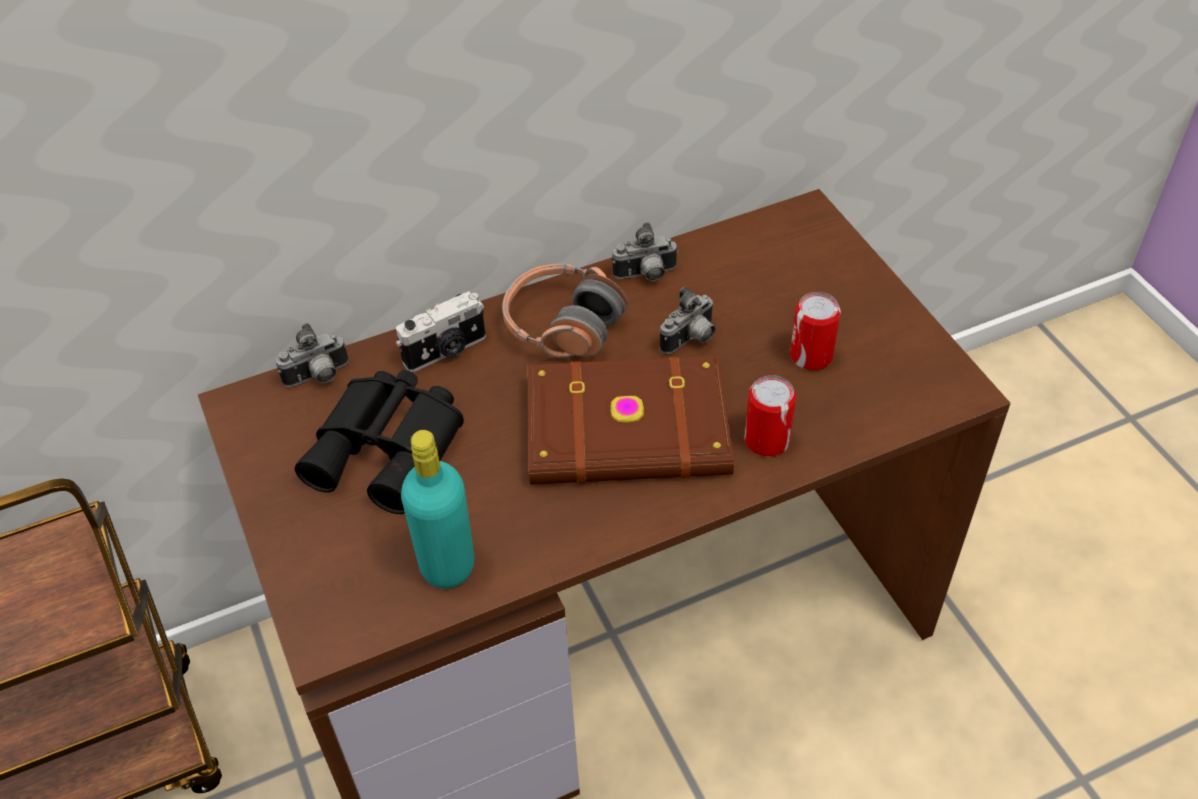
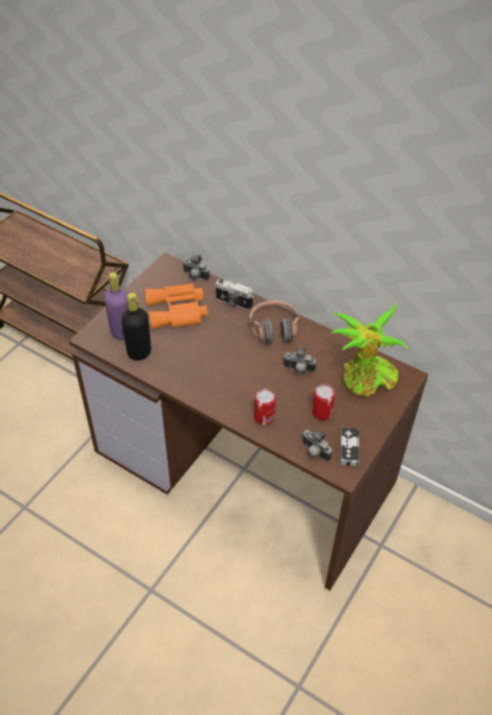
camera: 55 degrees right, 0 degrees up
(362, 572) = (121, 332): none -> purple bottle
(391, 449) = (178, 312): black binoculars -> orange binoculars
(447, 565) = (139, 352): turquoise bottle -> black bottle
(629, 431) = (236, 373): brown book -> none
(646, 275) = (322, 340): camera -> camera (313, 452)
(778, 266) = (365, 380): none -> potted plant
(912, 358) = (349, 448): none -> game controller

